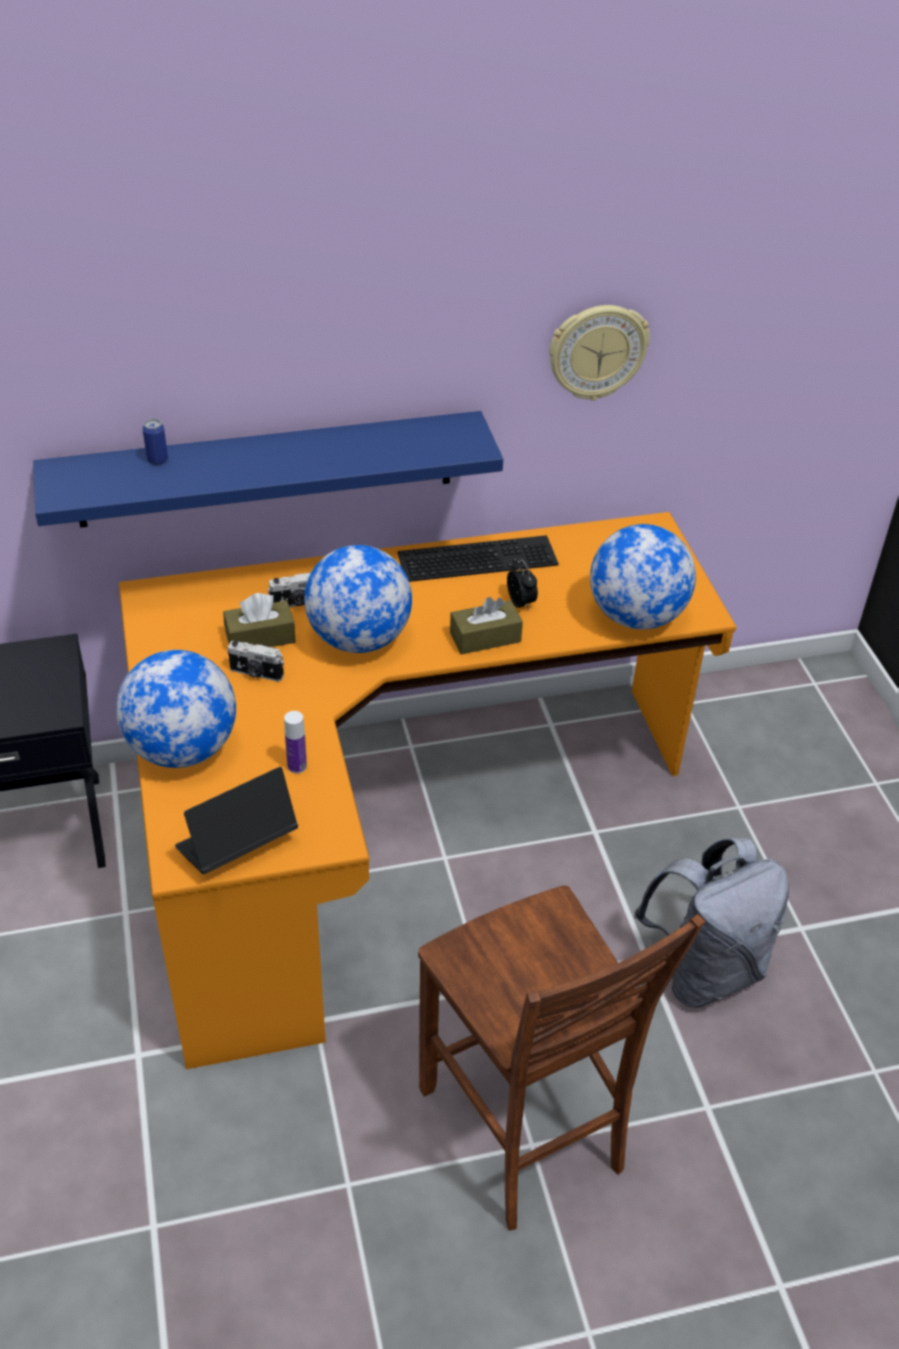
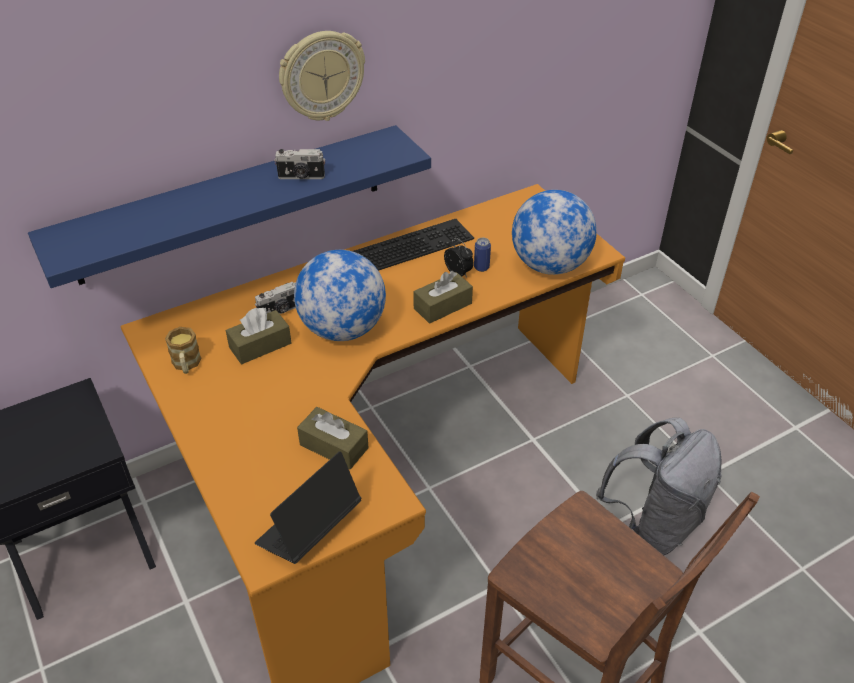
camera: 15 degrees left, 0 degrees up
(157, 460) = (142, 211): can -> can (481, 267)
(173, 641) = (186, 365): none -> mug
(182, 749) = (229, 455): globe -> none
(256, 673) = (268, 376): camera -> camera (301, 177)
(297, 766) = (334, 446): bottle -> brown tissue box
(597, 351) = (478, 61): wall clock -> wall clock (321, 76)

